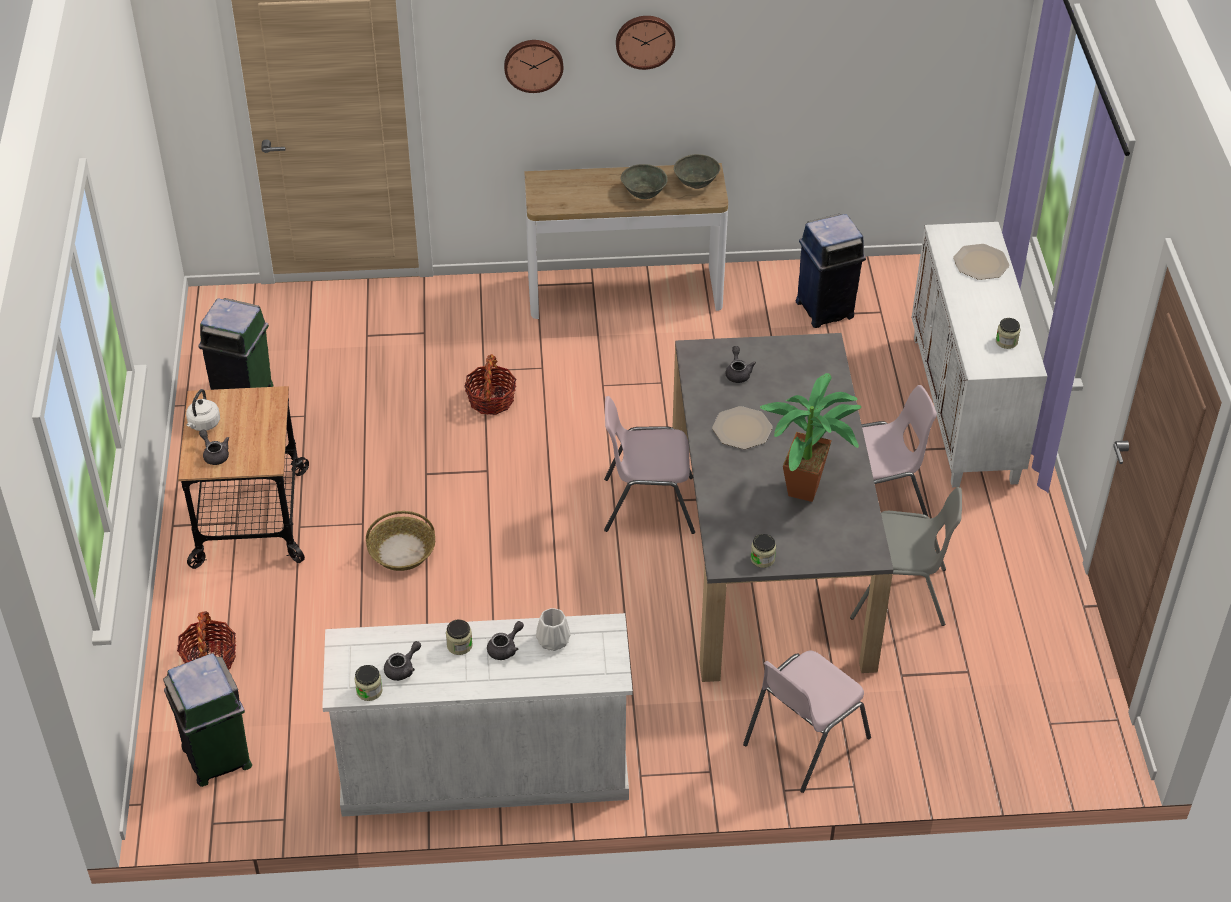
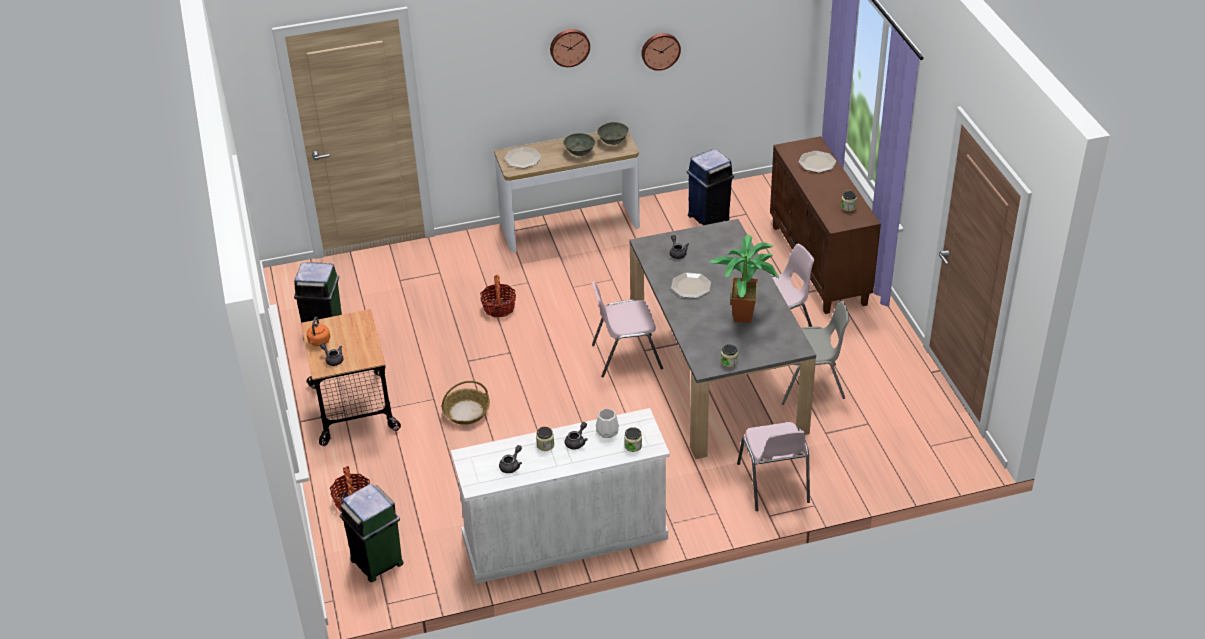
camera: 10 degrees left, 5 degrees down
(203, 424) = (319, 342): white kettle -> orange kettle
(369, 691) = (493, 482): jar -> jar (633, 446)
(533, 64) = (495, 73): wall clock -> wall clock (660, 50)
(560, 190) = (523, 159): none -> plate
(804, 741) = (773, 484): pink chair -> pink chair turned 45 degrees counterclockwise
(965, 409) = (820, 265): white cabinet -> brown cabinet

